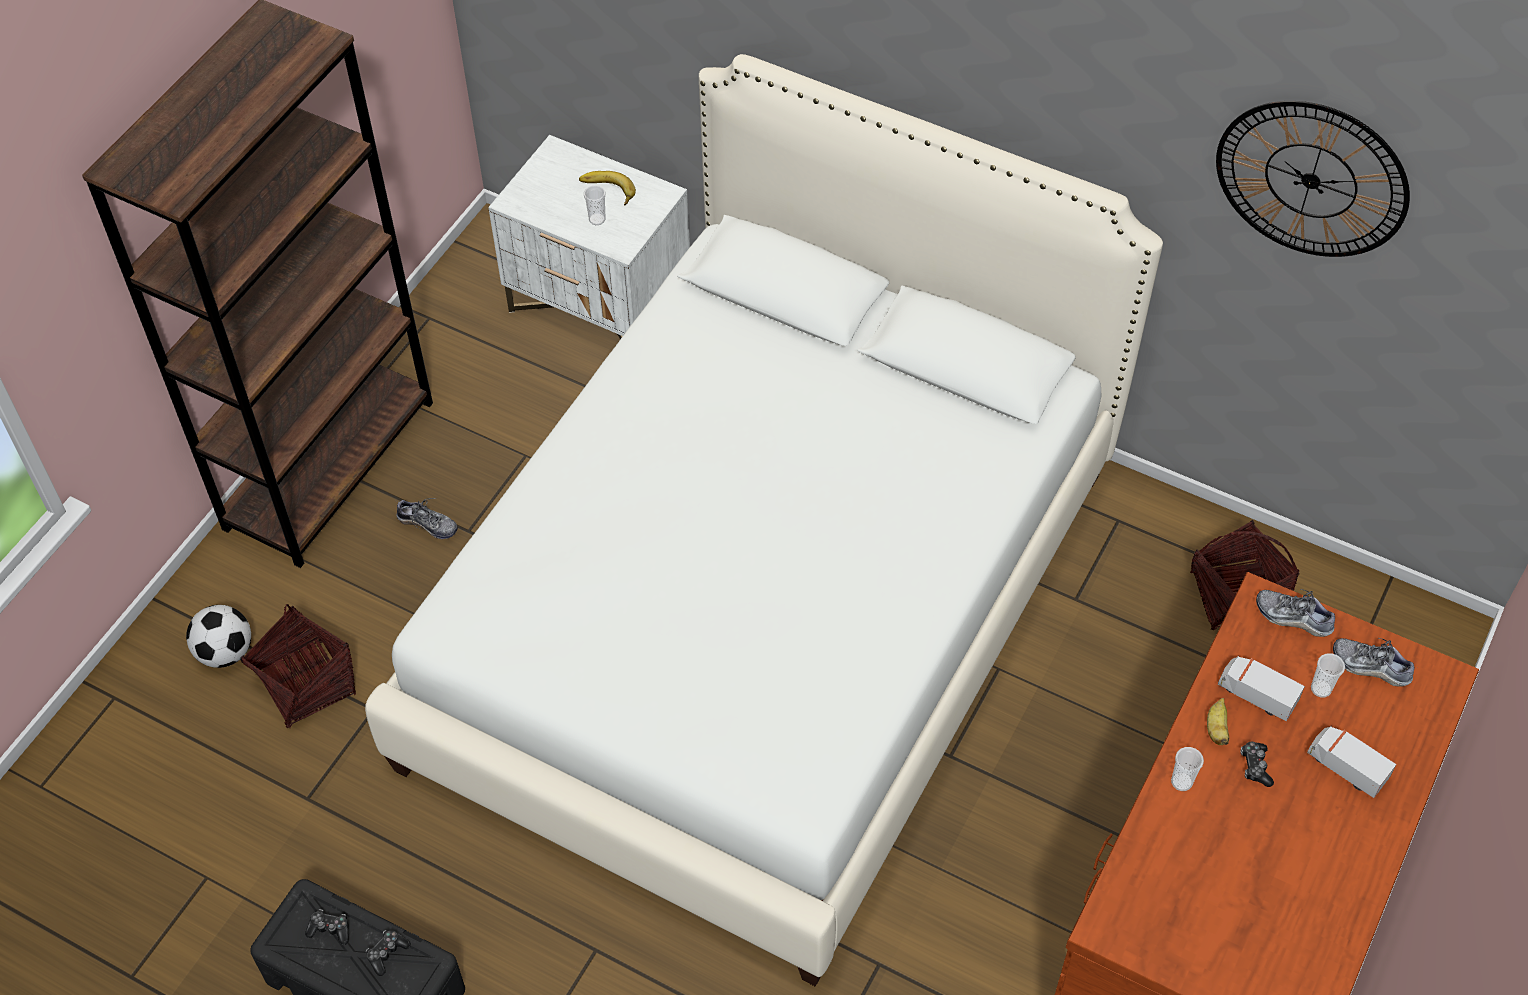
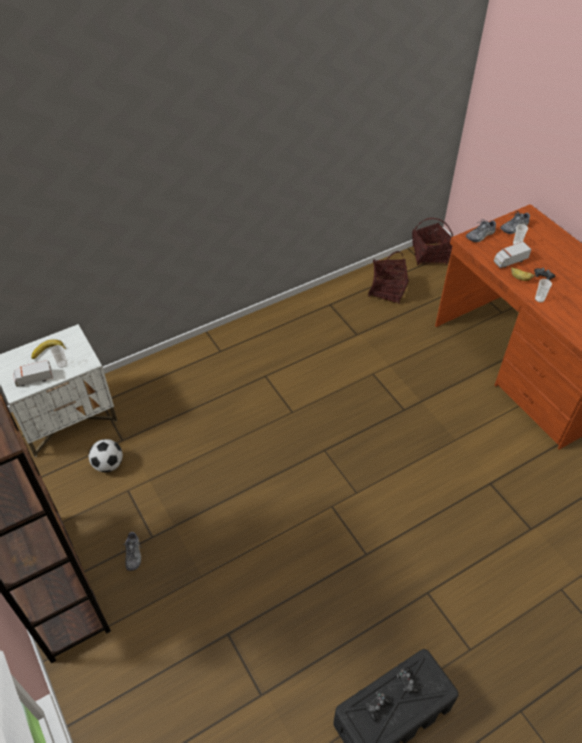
camera: 60 degrees left, 5 degrees down
(225, 652) = (135, 698): football -> football (108, 464)
(306, 685) = (189, 662): basket -> basket (429, 256)
(428, 524) = (133, 554): shoe -> shoe turned 120 degrees clockwise
(766, 613) = (290, 438): white bed -> none
(1311, 180) = (357, 84): wall clock -> none
(1345, 767) = (555, 254): toy truck -> toy truck (34, 379)

